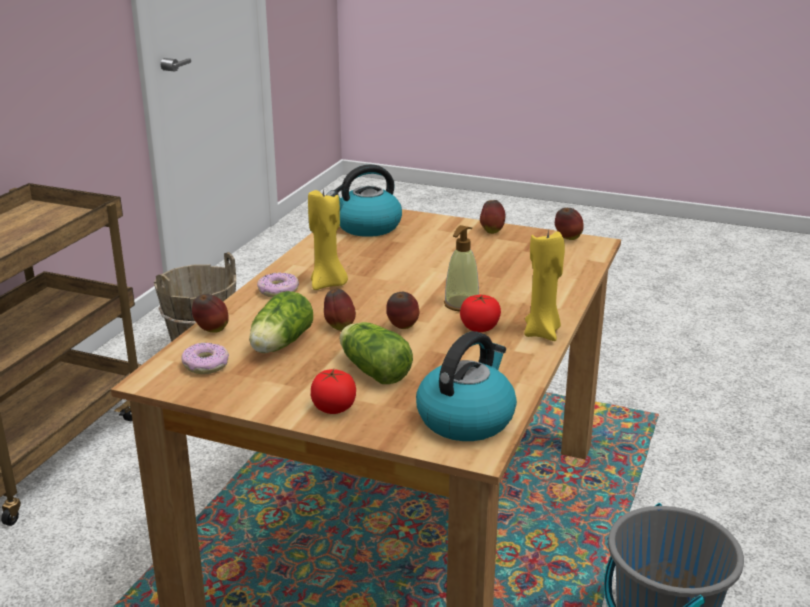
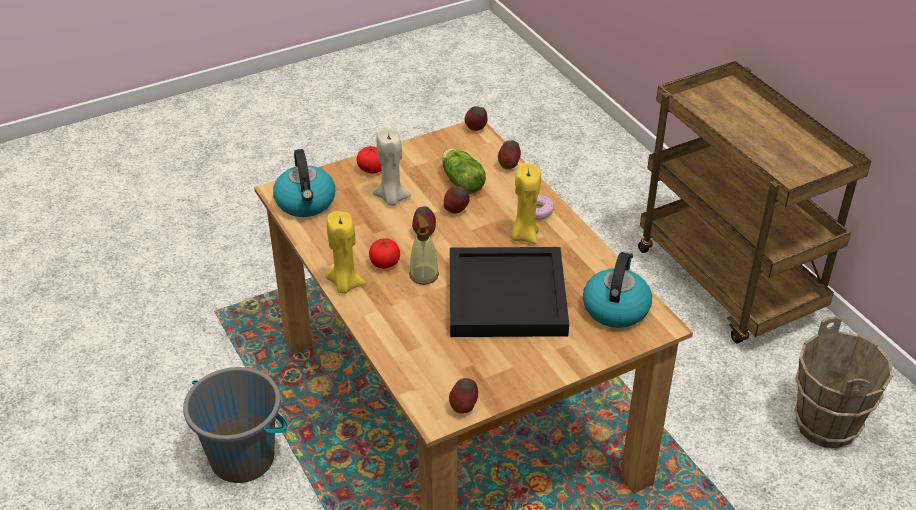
camera: 130 degrees right, 15 degrees up
(206, 365) = (468, 150): donut -> none
(372, 370) = (391, 198): lettuce -> beige candle
(422, 264) = (508, 295): none -> black tray
(492, 231) = (530, 373): apple -> apple (476, 129)

